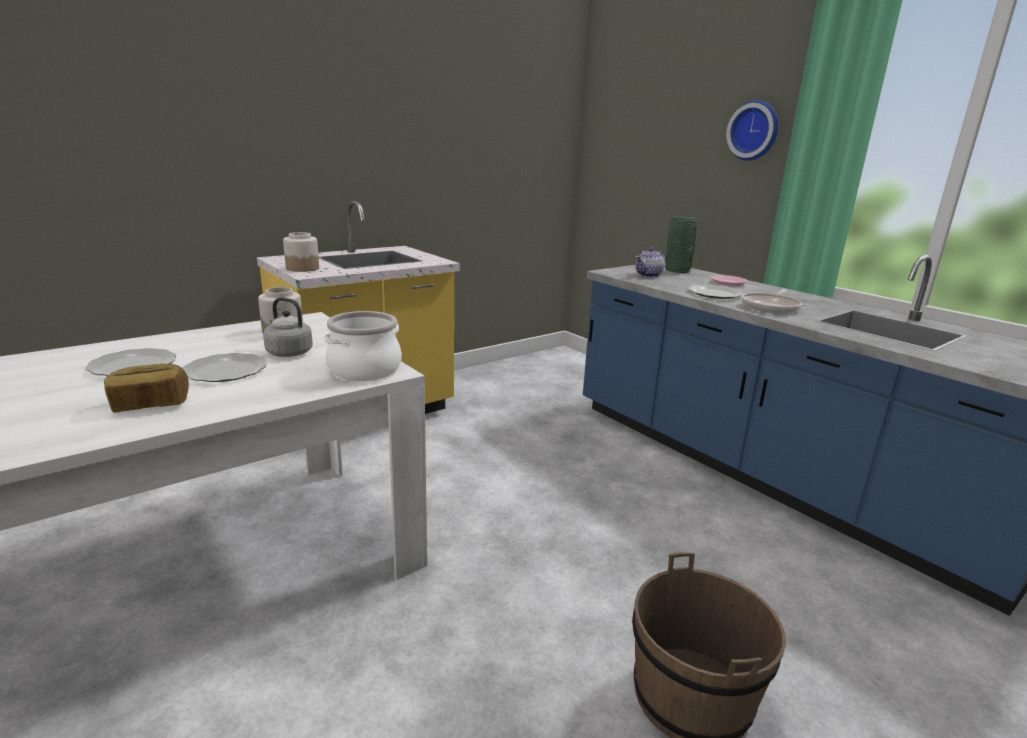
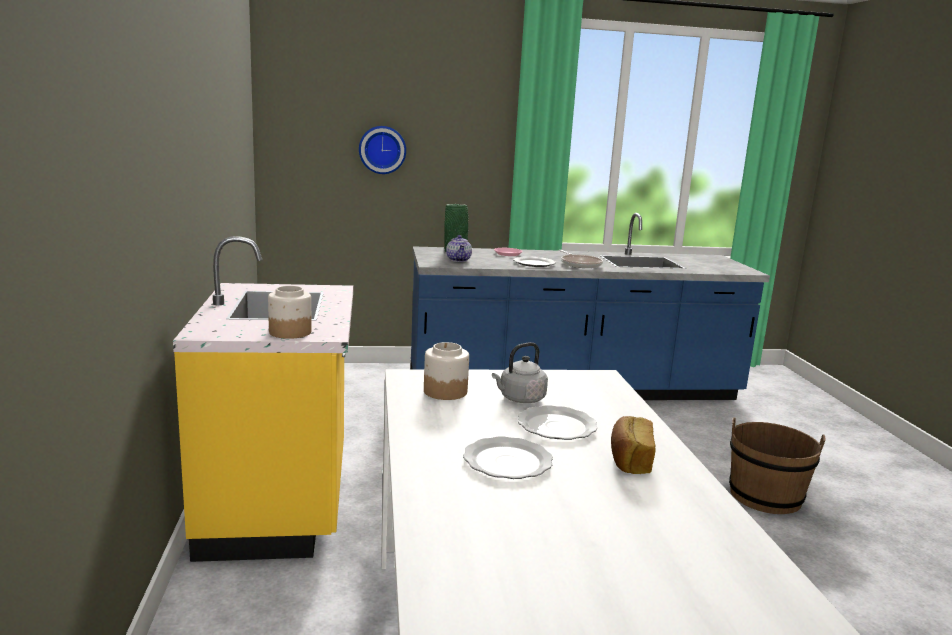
camera: 60 degrees left, 5 degrees down
(364, 370) = (591, 382): cooking pot -> none
(754, 131) = (472, 128): wall clock -> wall clock (382, 149)

